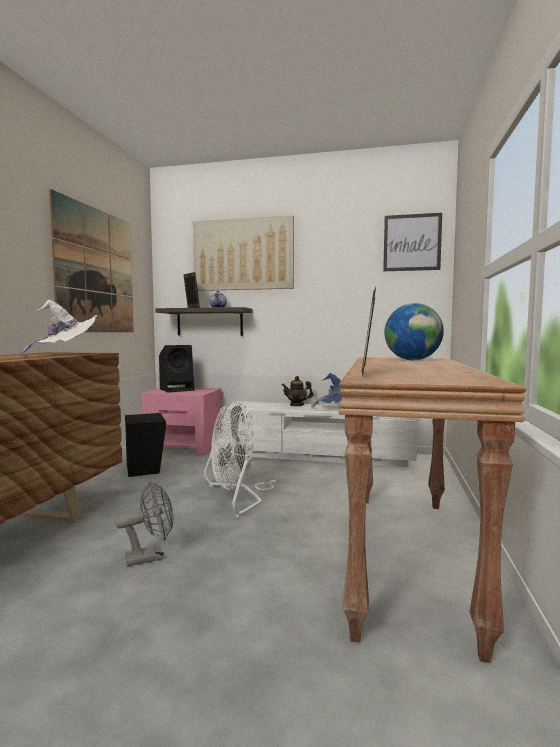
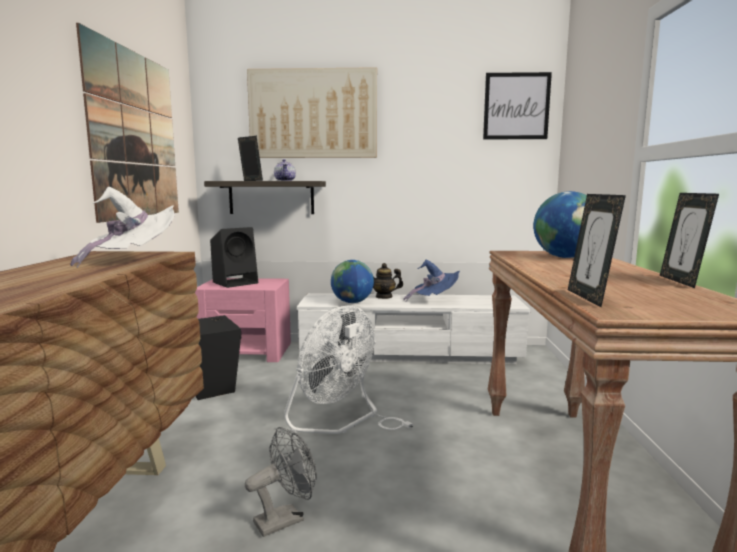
camera: 10 degrees left, 5 degrees up
(239, 496) = (349, 418): white fan -> white fan turned 75 degrees clockwise
(266, 407) = (352, 302): none -> globe
(476, 370) = (681, 281): none -> picture frame

